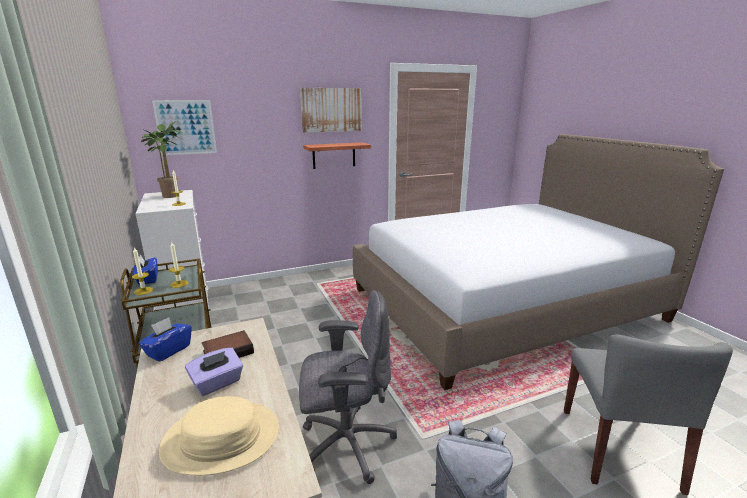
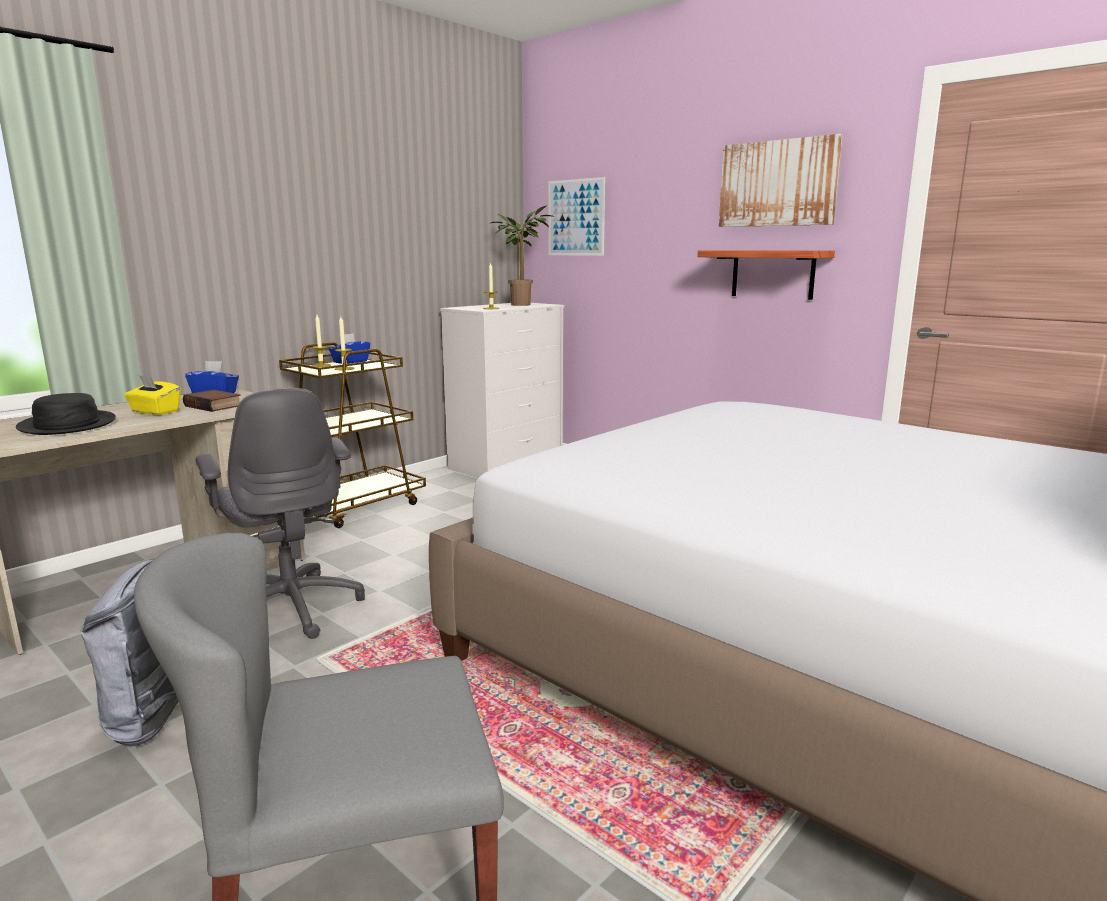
camera: 65 degrees right, 5 degrees down
(217, 383) = (155, 412): purple tissue box -> yellow tissue box
(221, 438) = (67, 425): beige hat -> black hat

